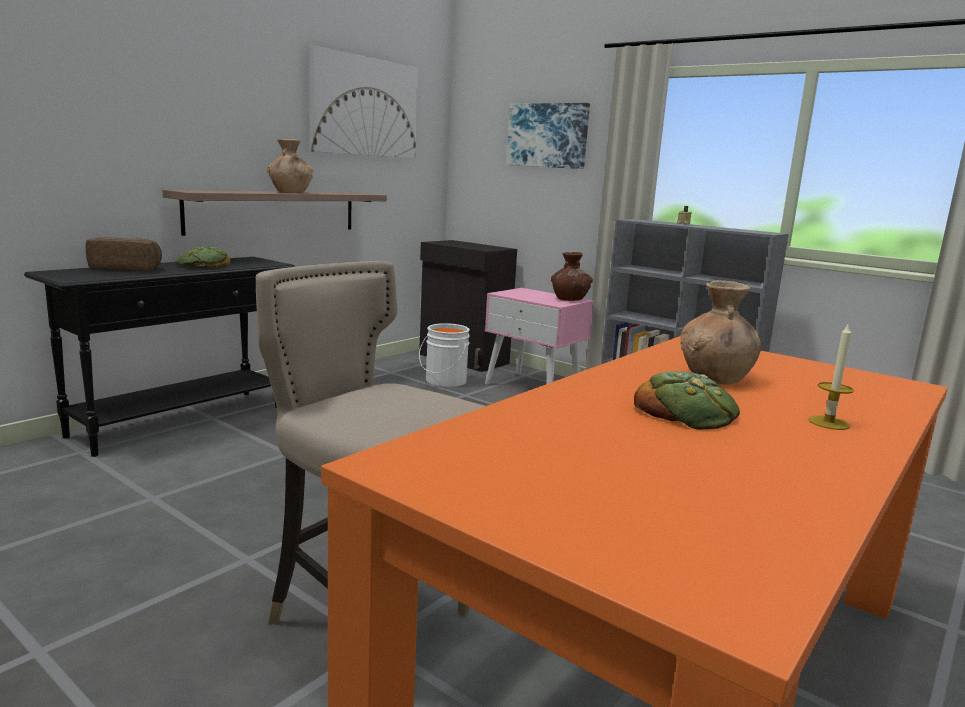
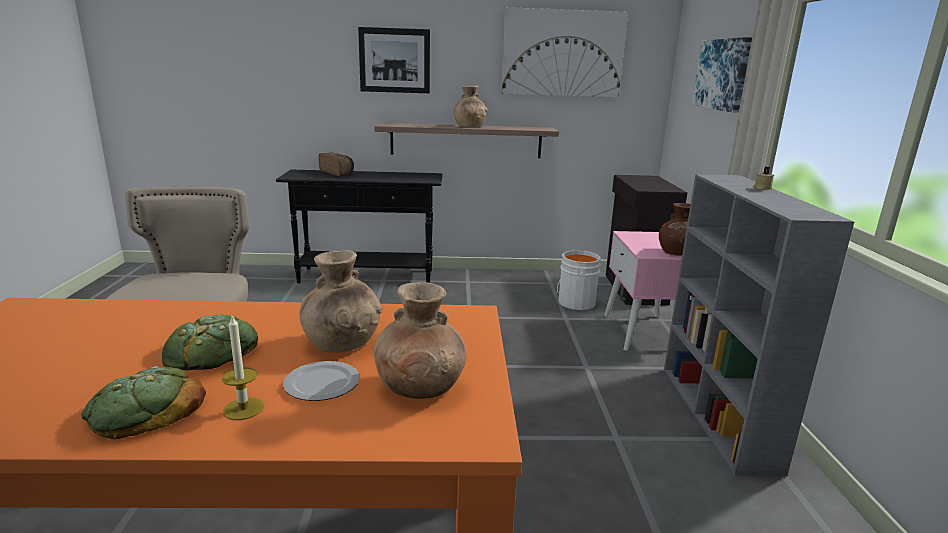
camera: 50 degrees right, 5 degrees up
(181, 99) = (394, 60): none -> picture
(203, 265) = (384, 176): bread -> bread (145, 409)
(797, 397) = (323, 384): none -> plate
(824, 379) = (420, 387): none -> brown vase

